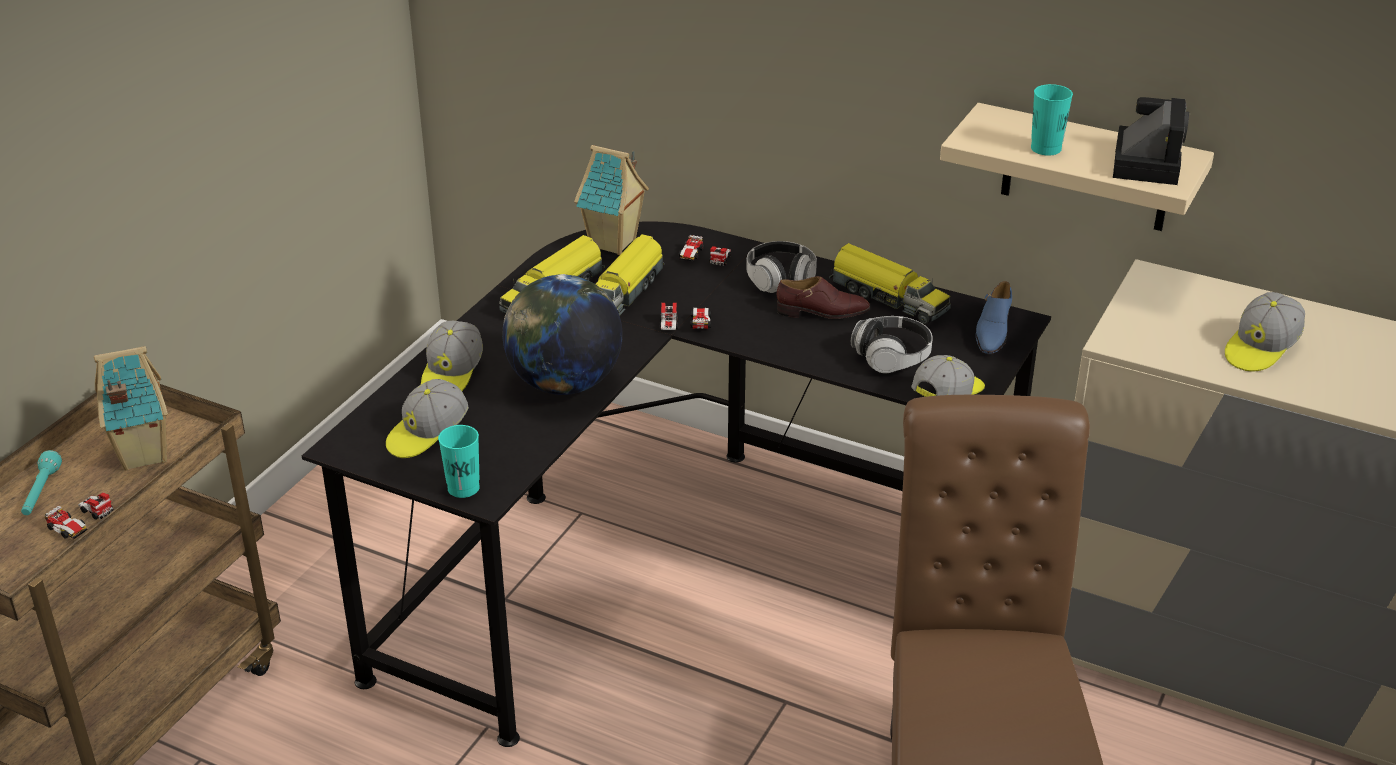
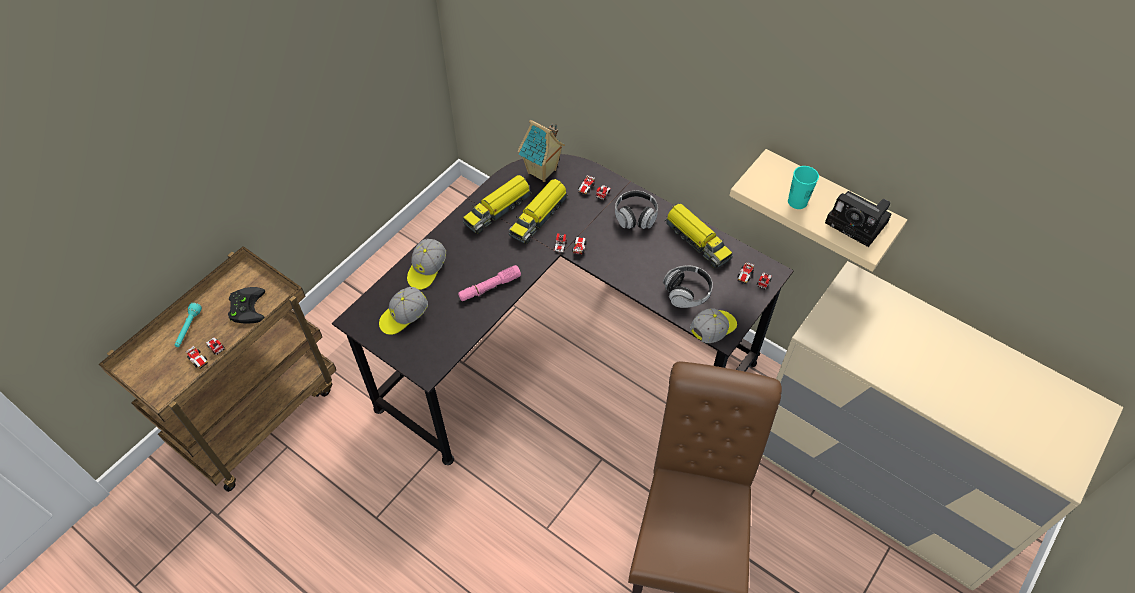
camera: 10 degrees right, 20 degrees up
(141, 455) = (246, 307): toy house -> black game controller
(463, 488) = (416, 363): turquoise cup -> none
(564, 384) = (489, 287): globe -> pink flashlight
(822, 312) = (654, 248): brown shoe -> none
(992, 332) = (753, 279): blue shoe -> toy car
(1145, 161) = (859, 223): camera -> camera turned 105 degrees clockwise
(1261, 349) = (904, 354): cap -> none

